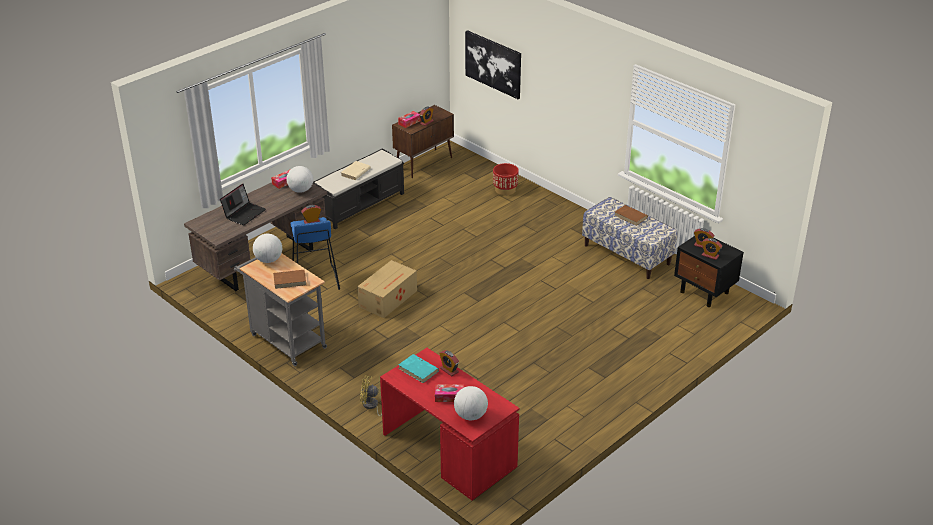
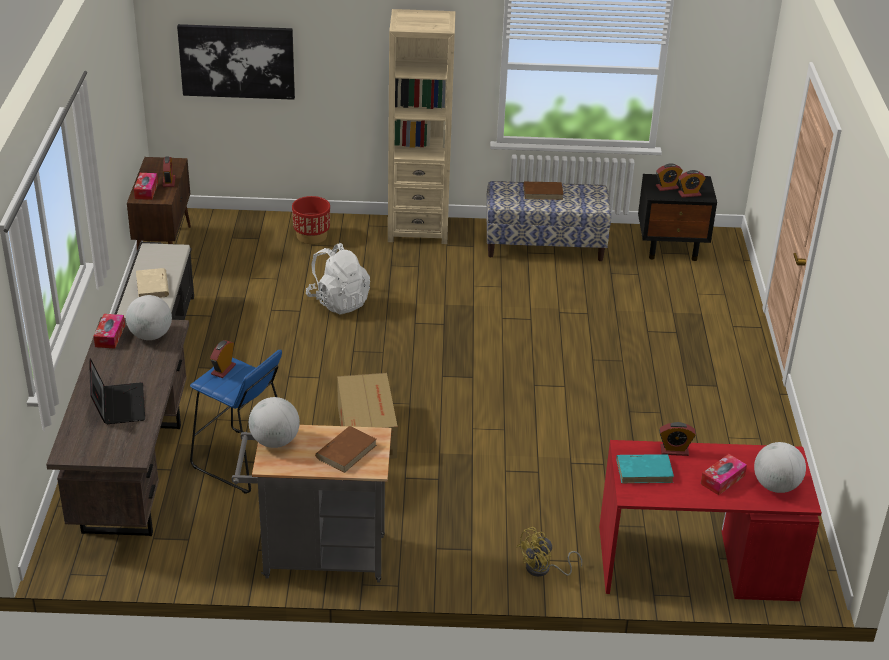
camera: 45 degrees left, 0 degrees up
(468, 230) = (338, 302): none -> white backpack
(567, 212) = (418, 229): none -> beige bookcase

